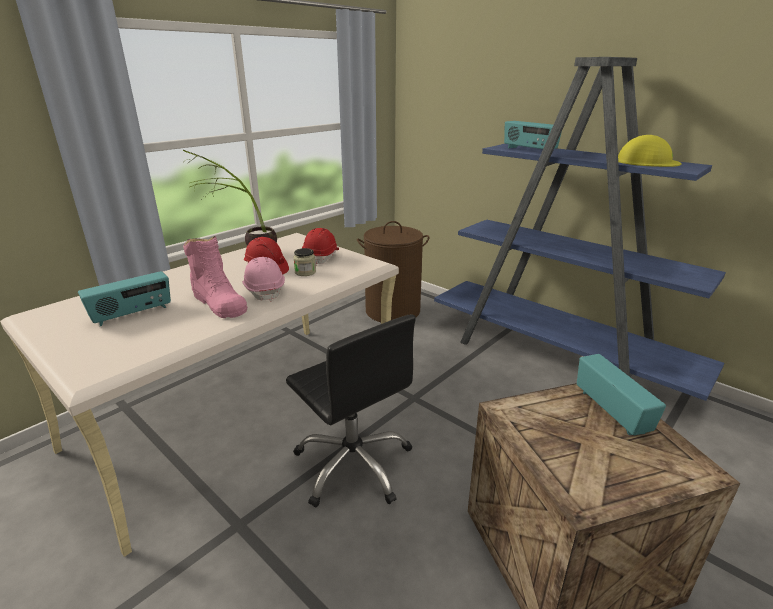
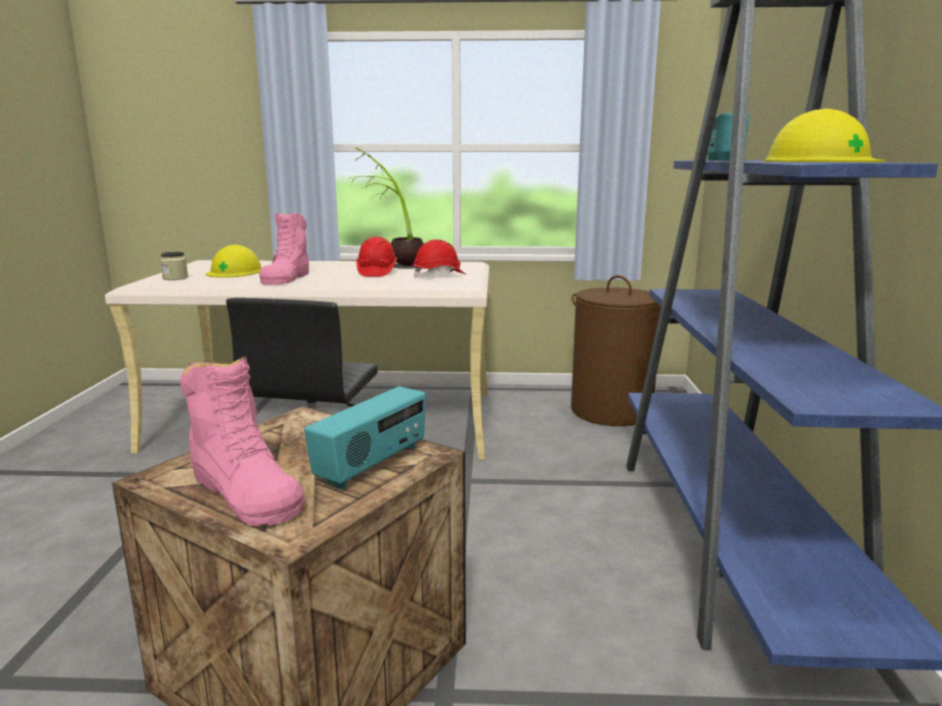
camera: 50 degrees right, 10 degrees down
(132, 314) = (235, 272): radio -> yellow hard hat
(265, 290) = (332, 280): pink hard hat -> none
(305, 272) = (393, 279): jar -> jar (175, 278)
(631, 471) = (245, 492): none -> pink boot

